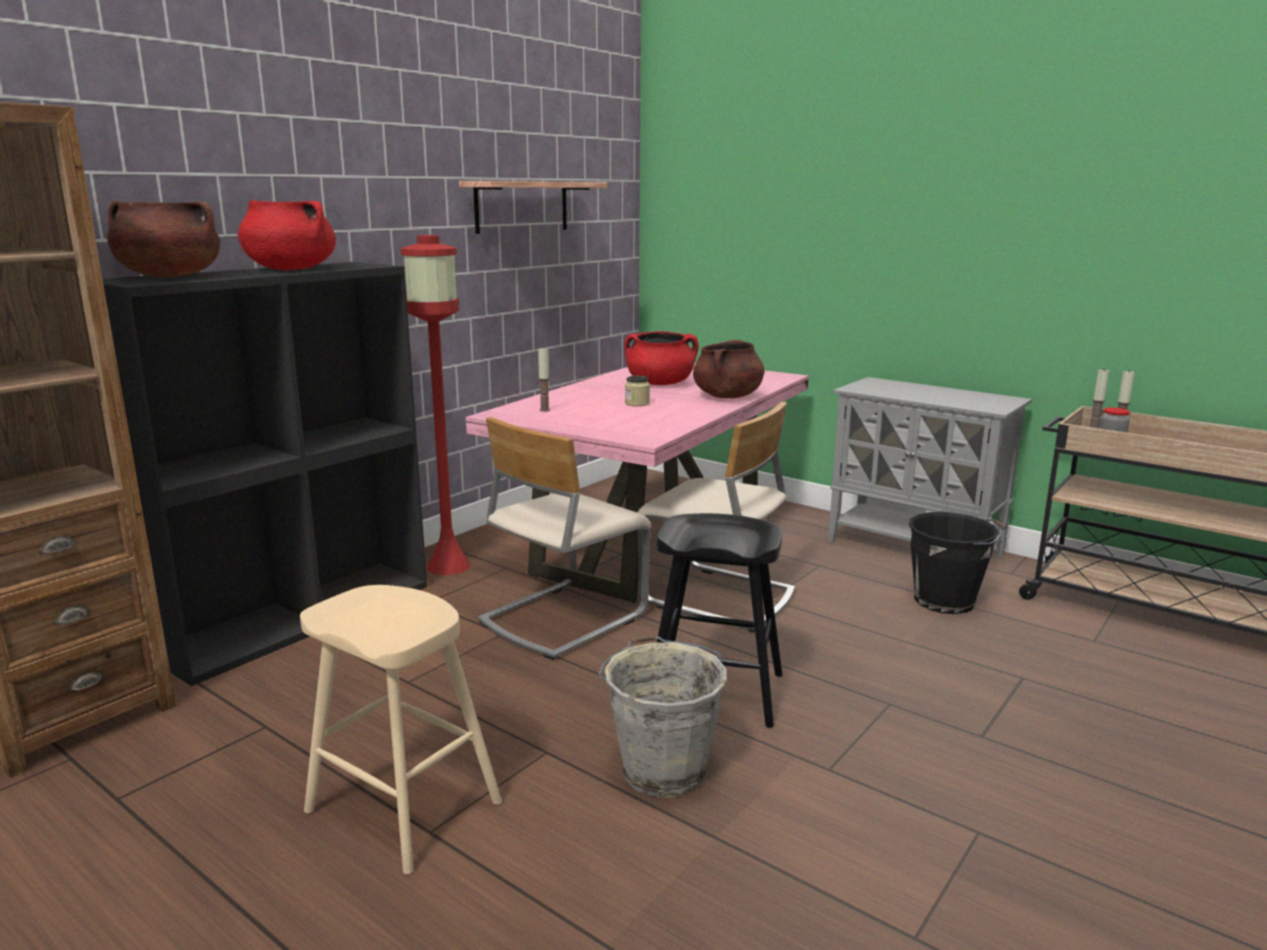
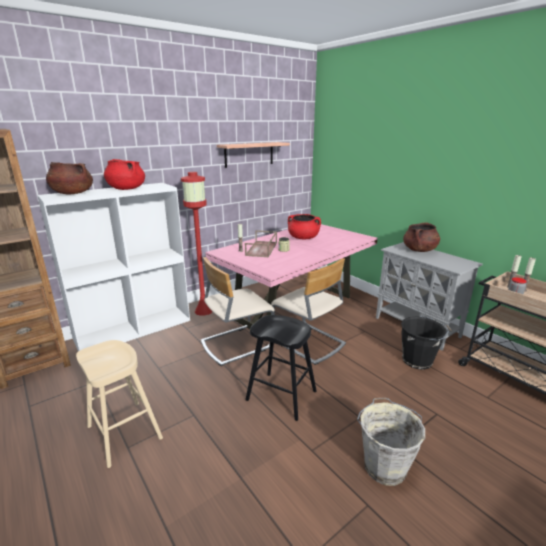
camera: 15 degrees right, 5 degrees up
(298, 617) = (134, 329): black bookcase -> white bookcase
(589, 405) = (262, 249): none -> brown tray
(662, 769) = (237, 434): grey bucket -> grey bucket (384, 465)
(727, 396) = (328, 248): brown cooking pot -> brown cooking pot (419, 250)

